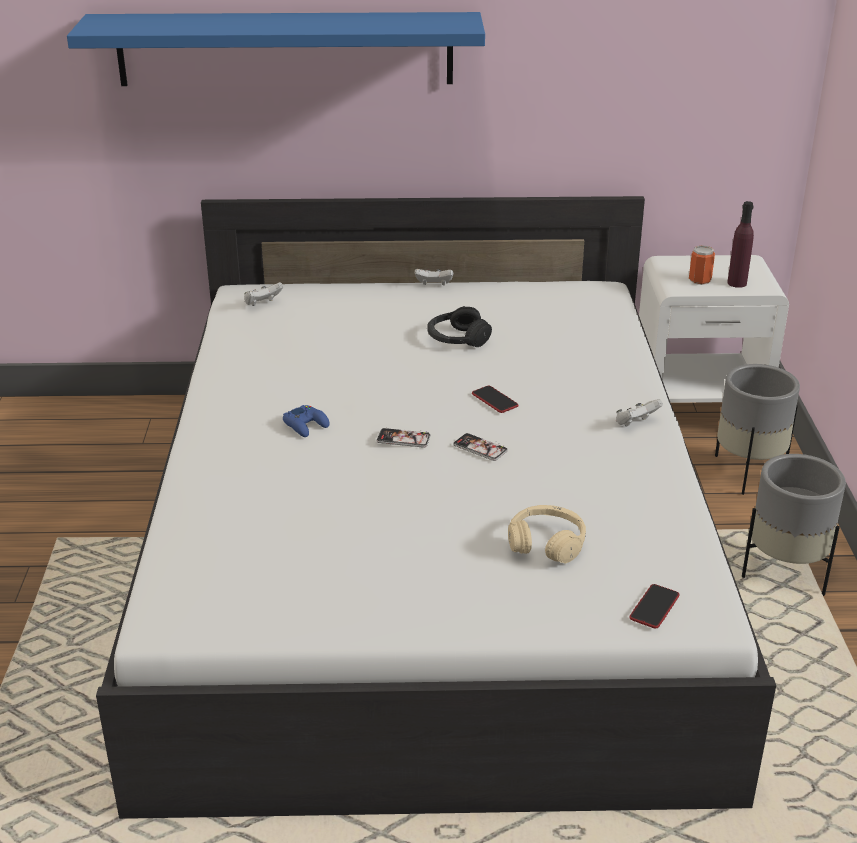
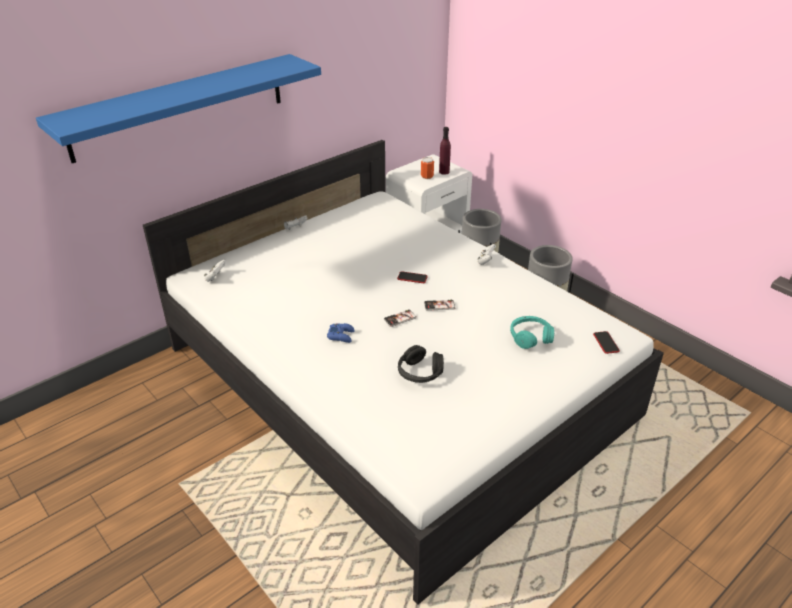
camera: 40 degrees left, 5 degrees up
(457, 339) = (349, 253): black headphones -> black headphones (420, 373)
(546, 543) = (530, 337): beige headphones -> turquoise headphones

